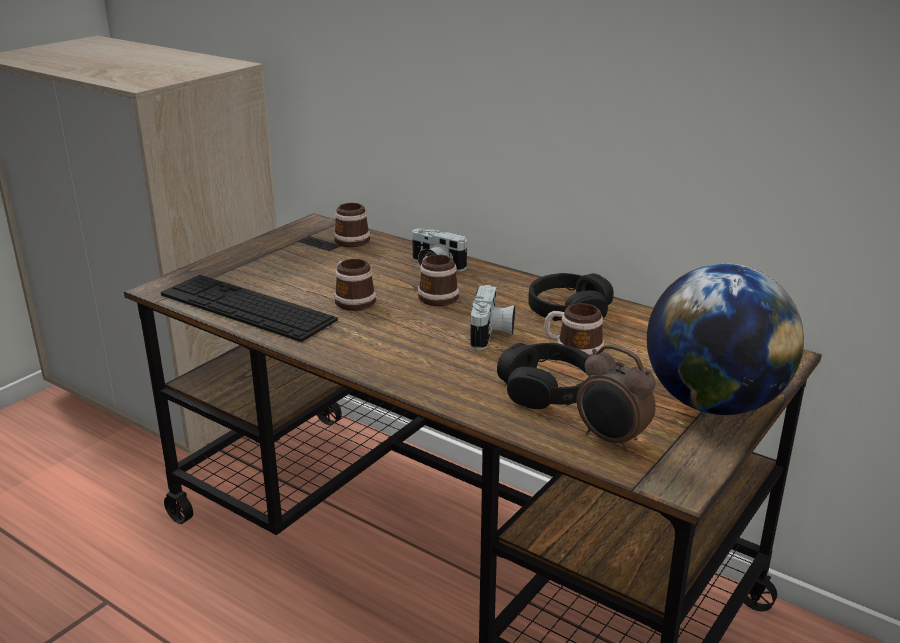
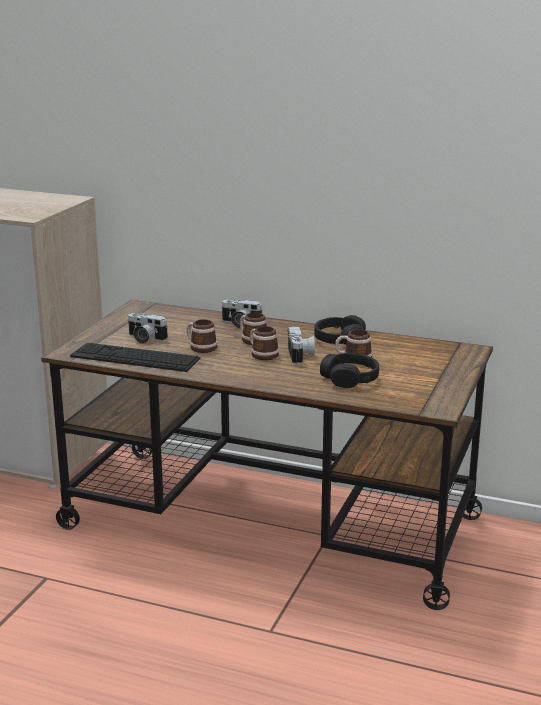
camera: 15 degrees left, 5 degrees down
(284, 277) = (145, 339): none -> camera
(350, 239) = (171, 313): mug -> mug (262, 354)
(611, 440) = (397, 396): alarm clock -> none
(713, 403) = (444, 375): globe -> none

